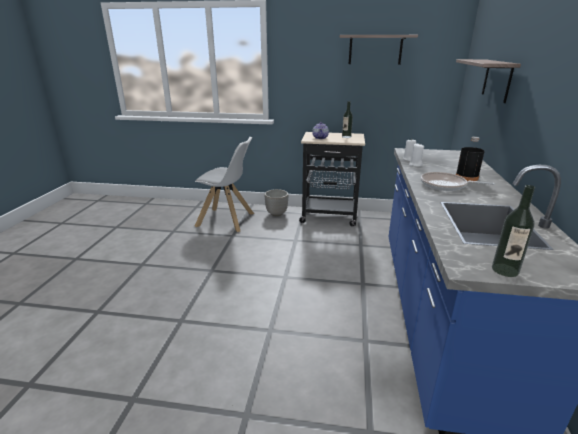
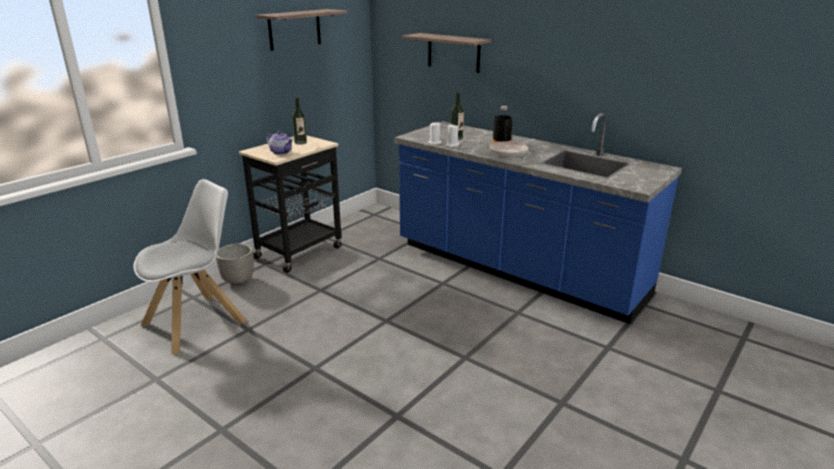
camera: 60 degrees left, 0 degrees up
(505, 270) = (646, 180): bottle -> bottle (456, 138)

